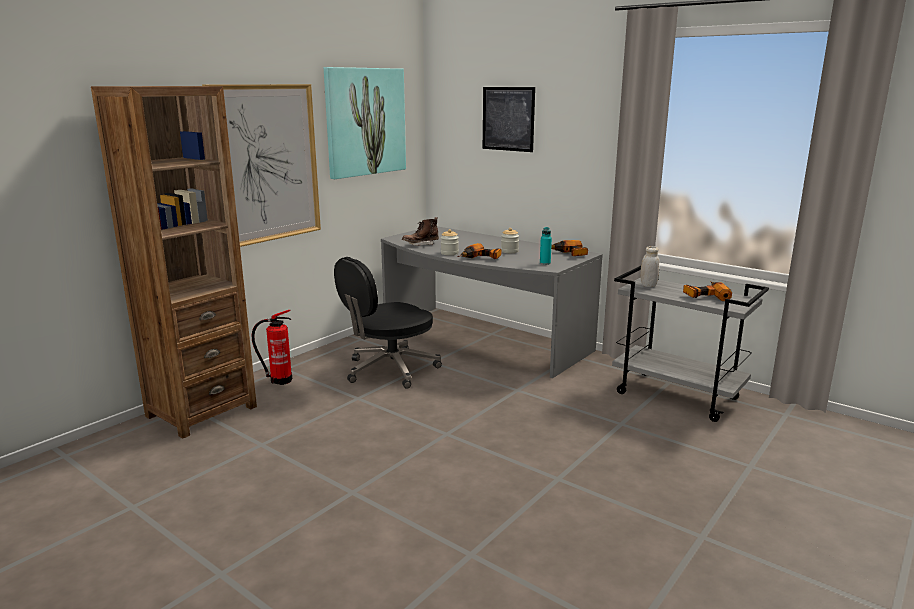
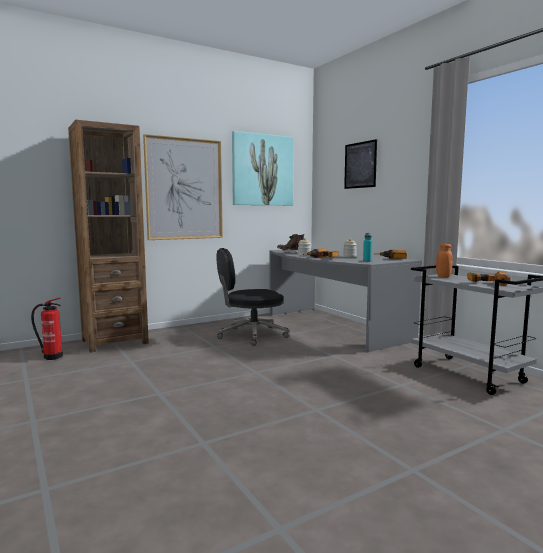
camera: 20 degrees right, 10 degrees down
(279, 380) = (175, 333): fire extinguisher -> fire extinguisher (51, 357)
(648, 285) = (443, 276): white jar -> orange jar

